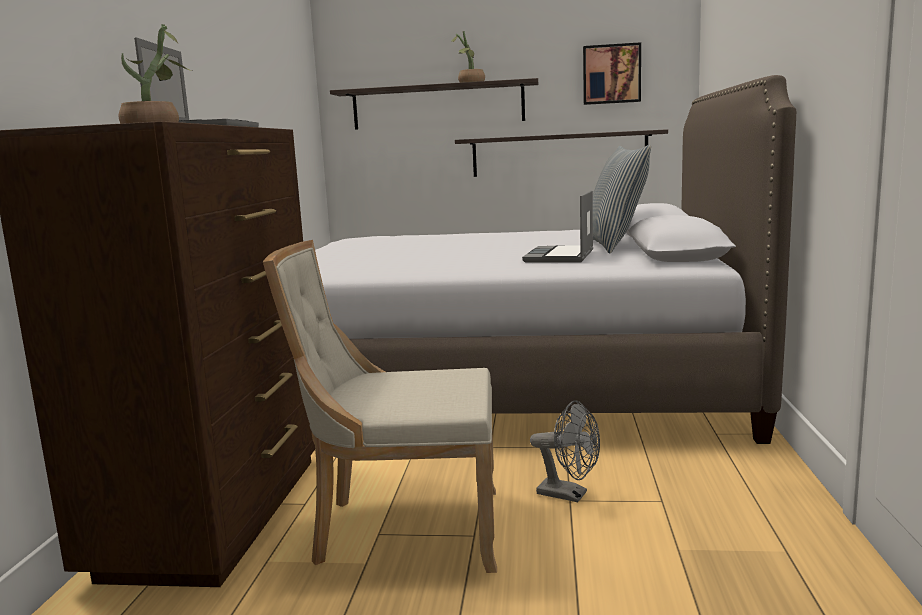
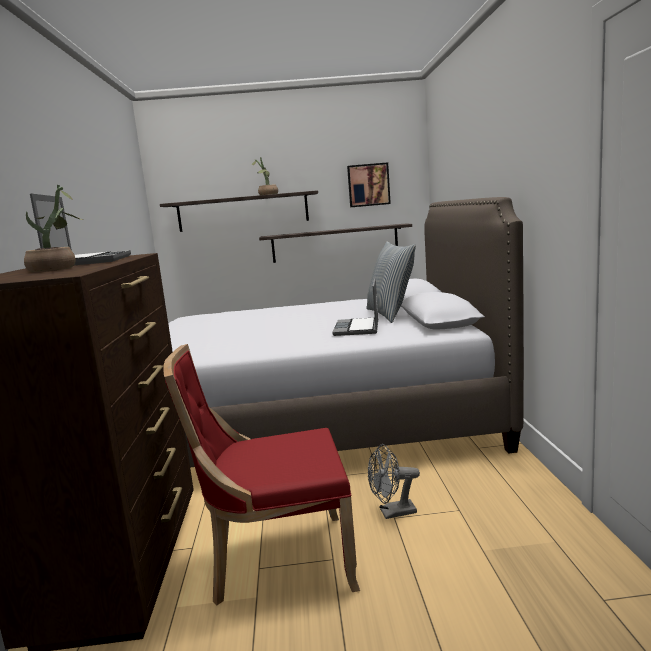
camera: 10 degrees left, 0 degrees up
(402, 530) = (276, 562): beige chair -> red chair
(569, 494) = (392, 513): grey fan -> grey fan turned 150 degrees clockwise

